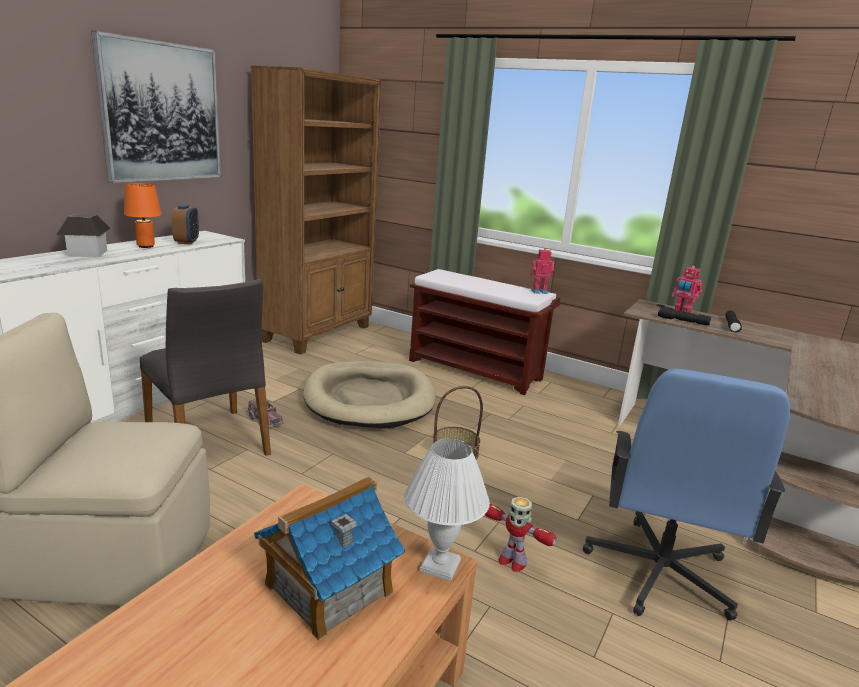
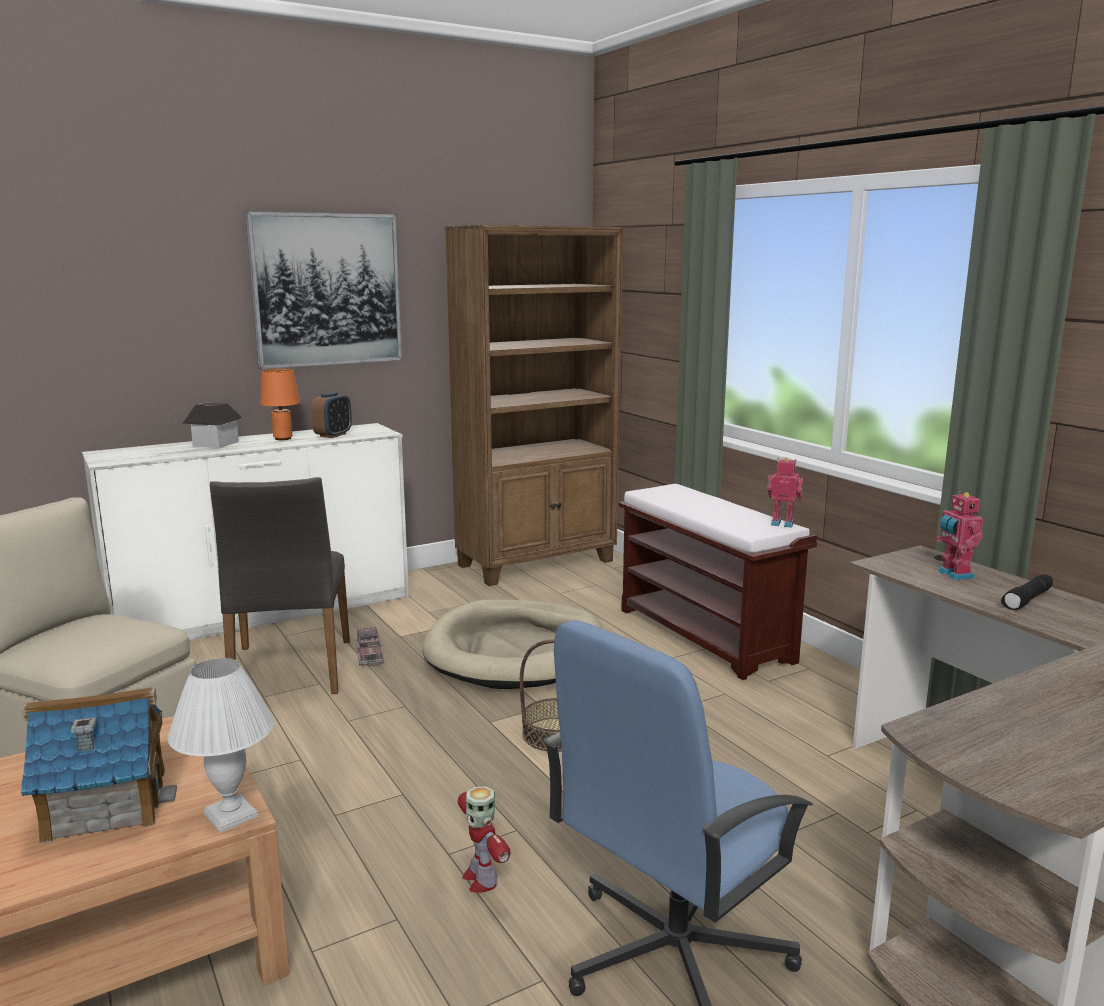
camera: 30 degrees right, 5 degrees down
(682, 321) = (937, 584): black flashlight -> none

